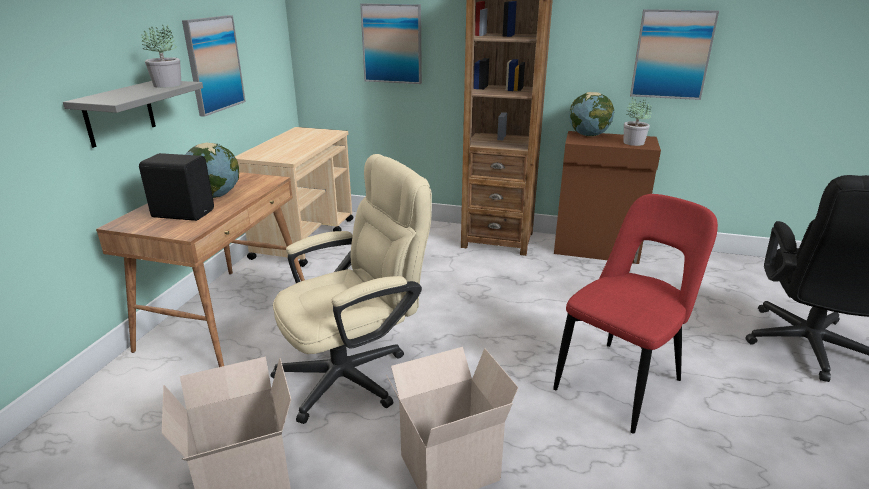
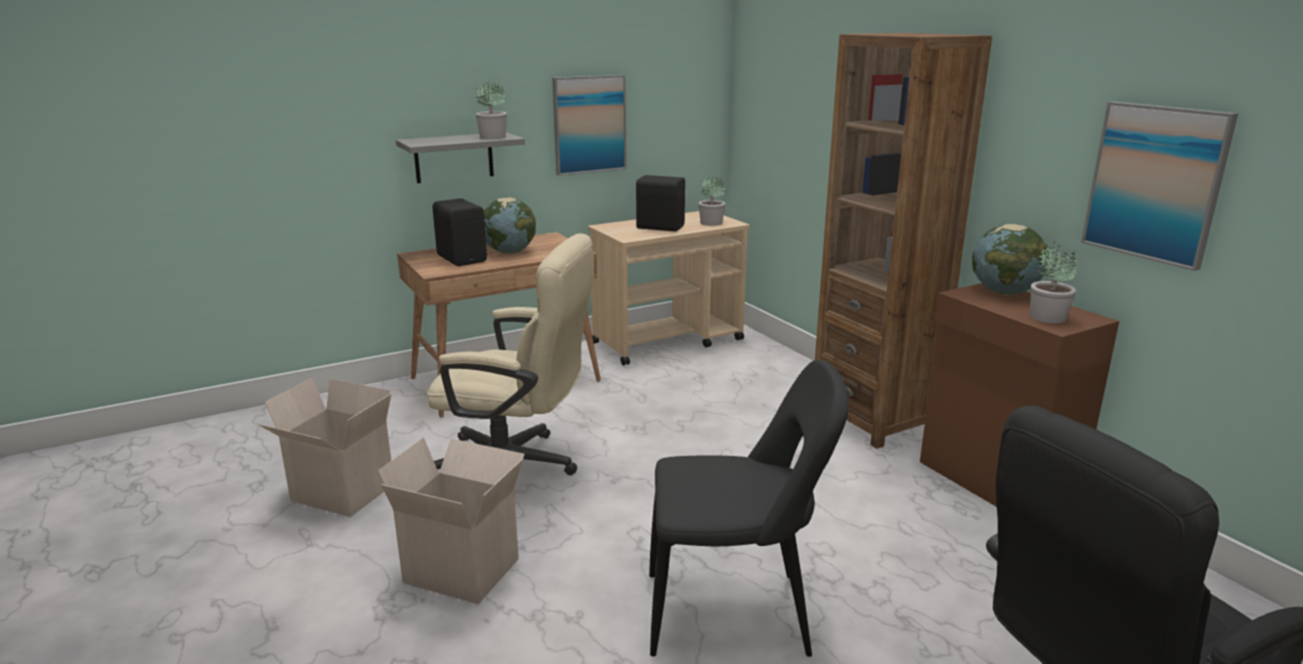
camera: 45 degrees right, 5 degrees down
(292, 146) = (660, 227): none -> black speaker
(321, 135) = (711, 223): none -> potted plant
(392, 44) = (813, 122): picture -> none
(622, 382) = (735, 614): red chair -> black chair

